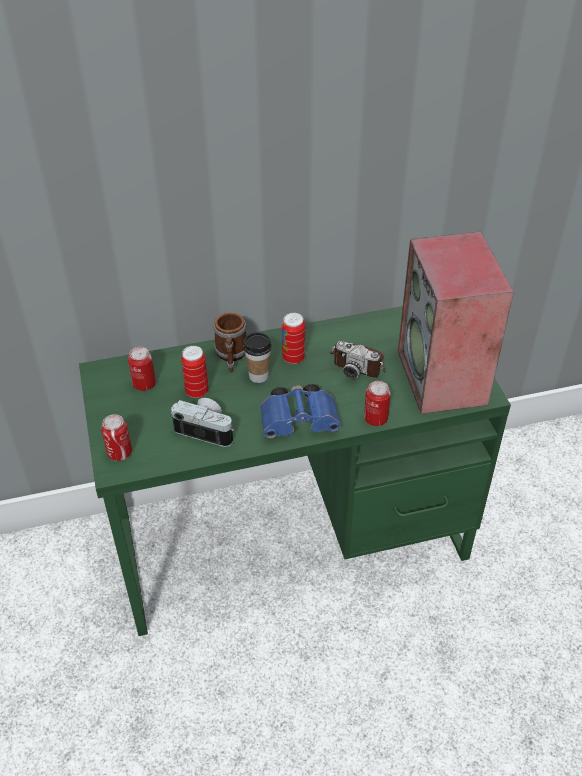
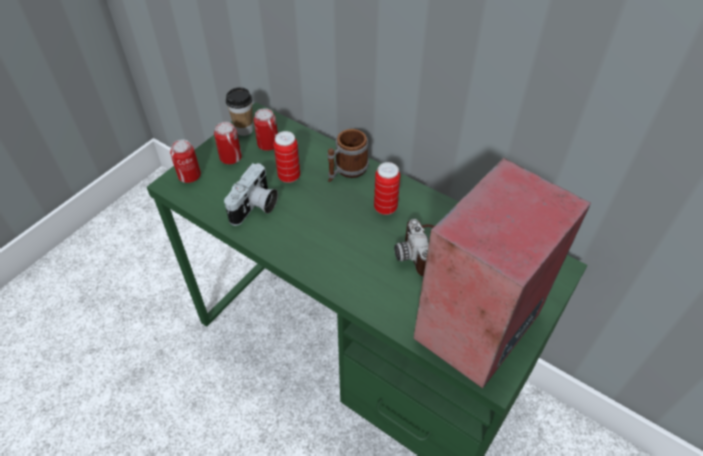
camera: 50 degrees right, 5 degrees up
(207, 429) = (255, 207): camera -> camera turned 45 degrees clockwise
(258, 376) = (342, 200): cup -> cup (244, 130)
(301, 422) = (318, 259): blue binoculars -> none
(375, 419) = (372, 307): can -> can (231, 158)

